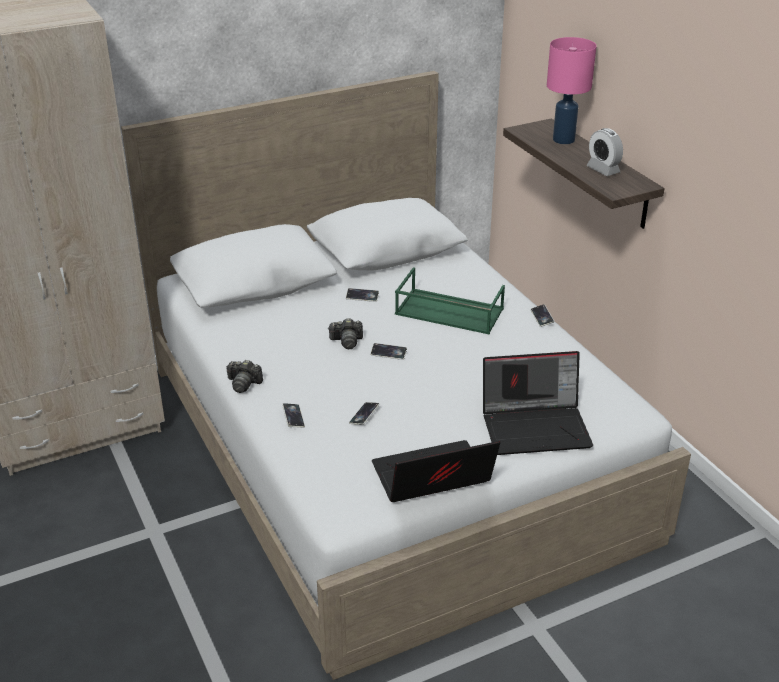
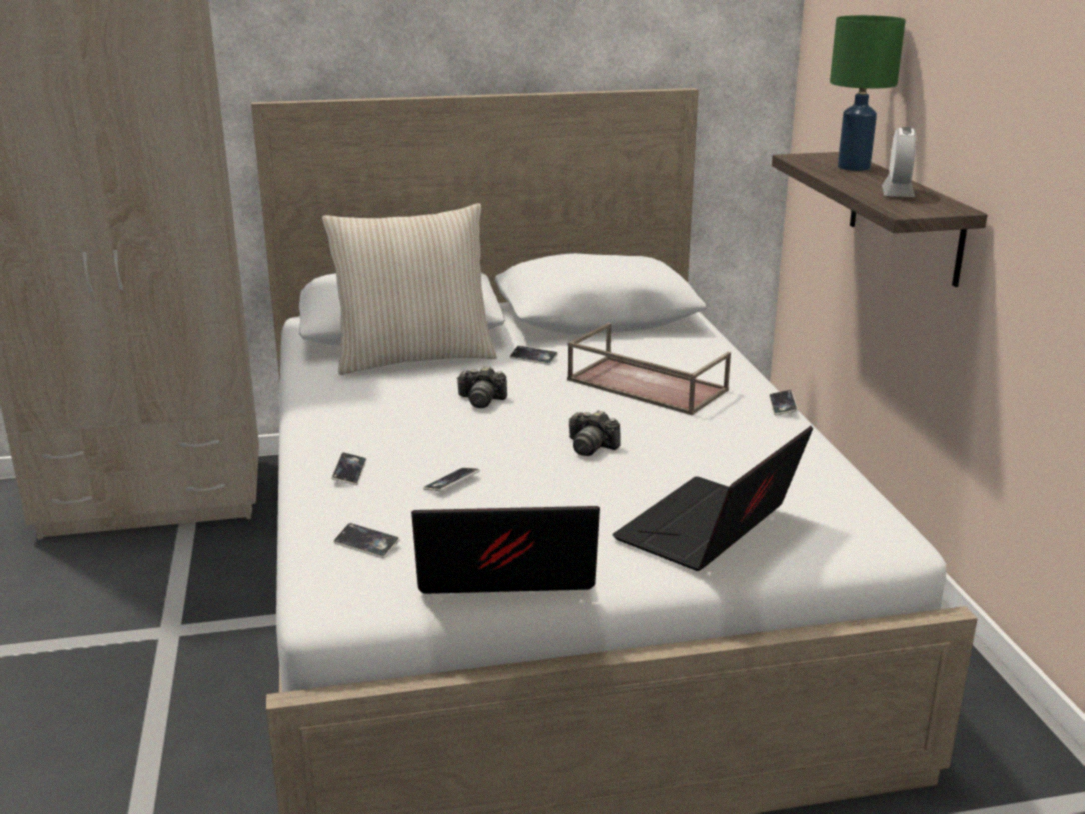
camera: 15 degrees right, 10 degrees down
(243, 384) = (309, 428): camera -> camera (591, 447)
(279, 308) = (414, 357): none -> beige pillow
(388, 353) = (532, 419): phone -> phone (366, 544)
(448, 312) = (644, 385): green tray -> brown tray
(536, 426) = (709, 531): laptop -> laptop turned 120 degrees clockwise
(563, 139) = (853, 167): pink table lamp -> green table lamp
(603, 170) = (897, 193): alarm clock -> alarm clock turned 150 degrees counterclockwise

